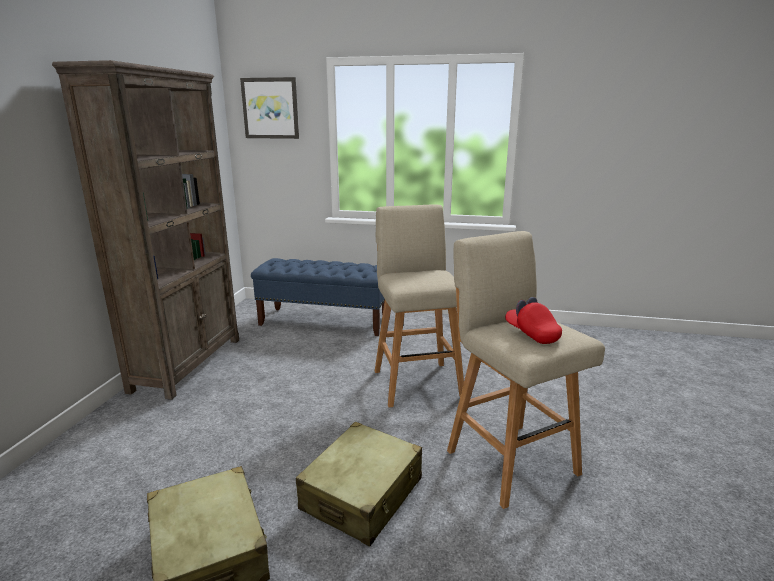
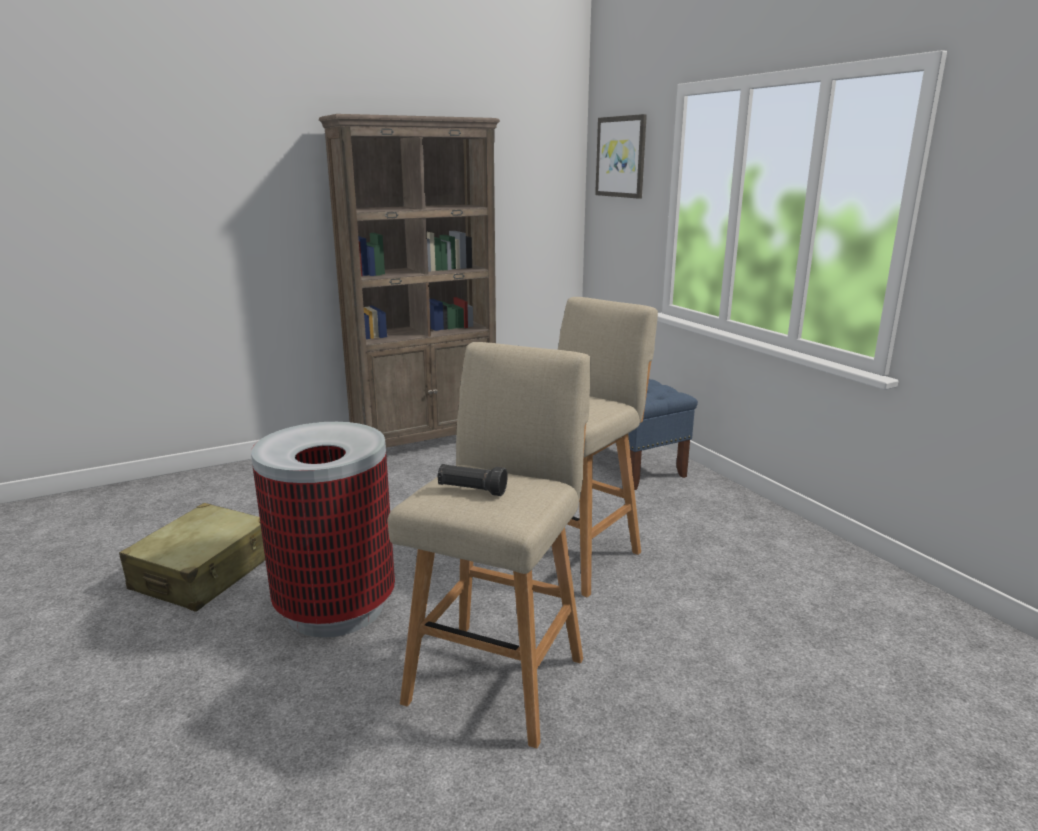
camera: 50 degrees right, 0 degrees up
(362, 494) = (336, 607): beige suitcase -> trash can
(531, 334) = (471, 490): red cap -> black flashlight

